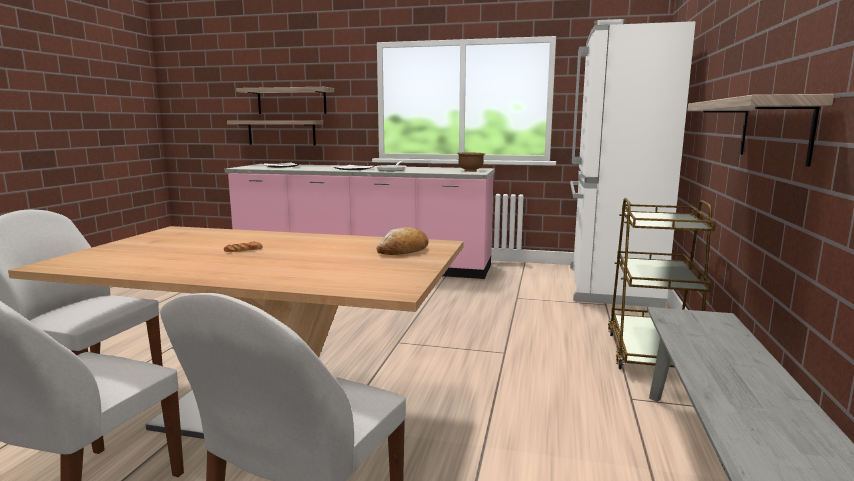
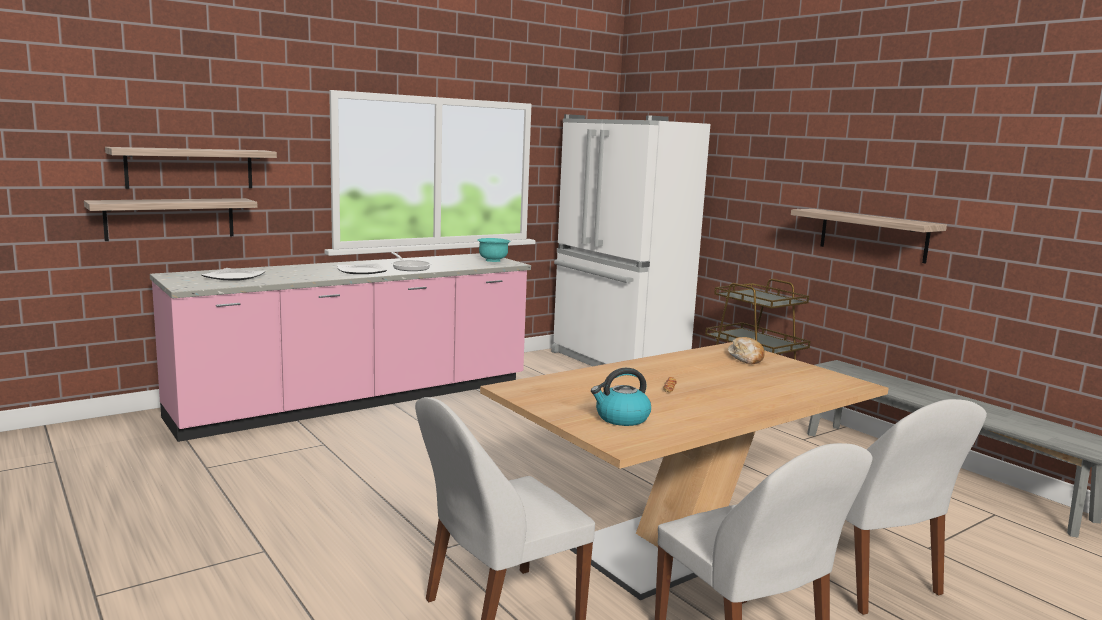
camera: 50 degrees left, 0 degrees up
(125, 255) = (621, 418): none -> kettle
(470, 171) = (493, 260): brown bowl -> turquoise bowl

